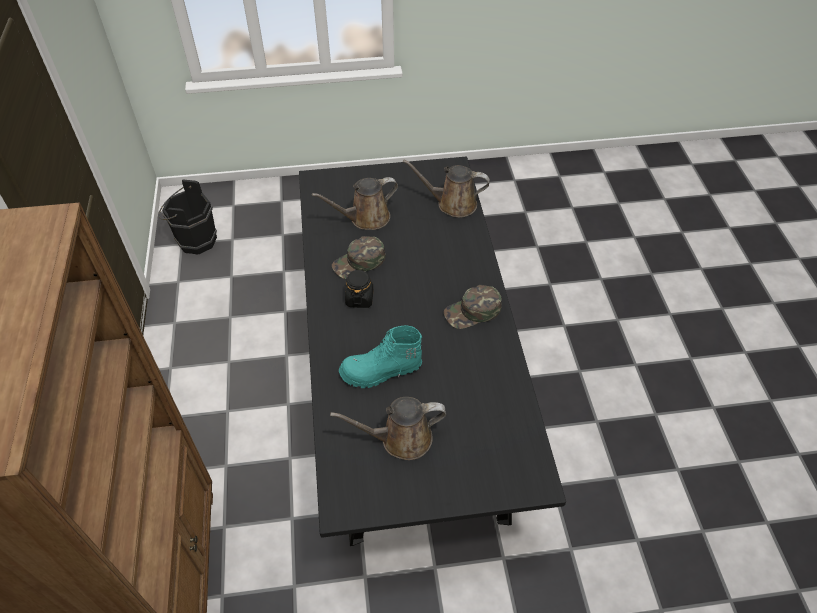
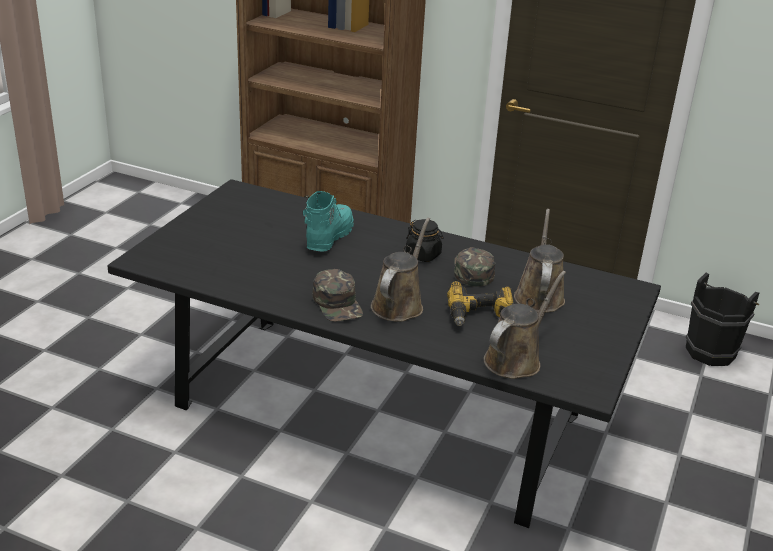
camera: 120 degrees right, 20 degrees down
(401, 439) = (256, 224): brown watering can -> brown watering can (399, 304)
(418, 236) = (479, 315): none -> power drill
(473, 312) = (338, 303): green cap -> green cap turned 150 degrees clockwise

